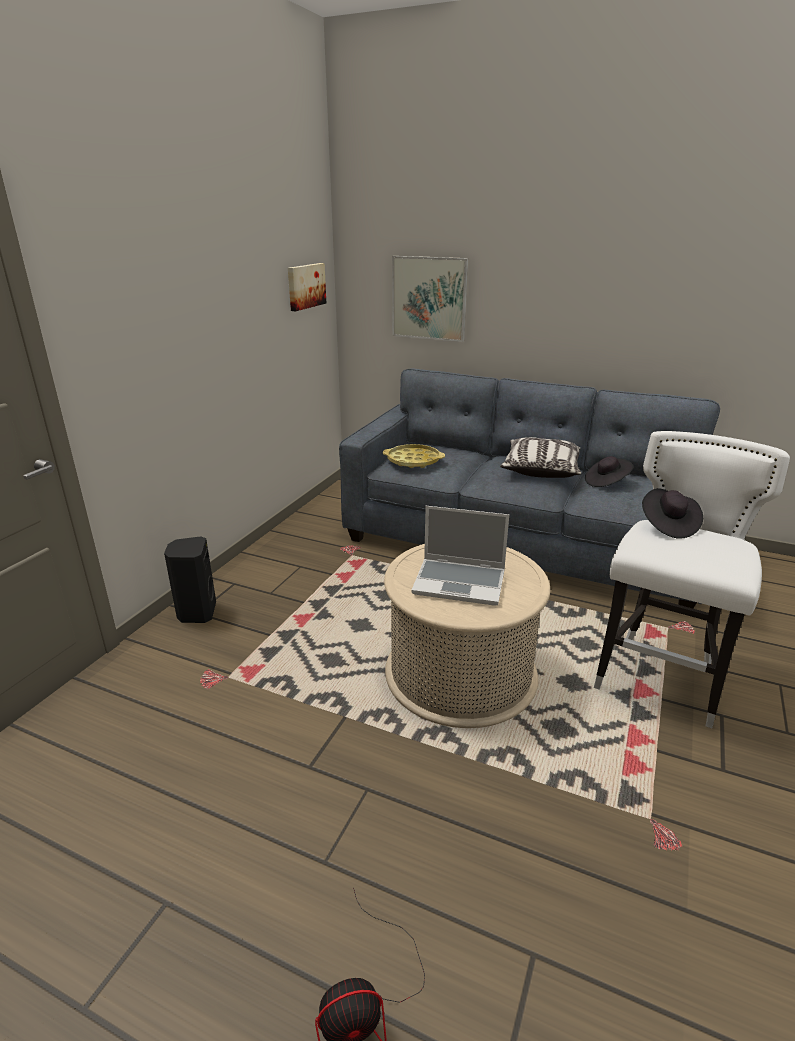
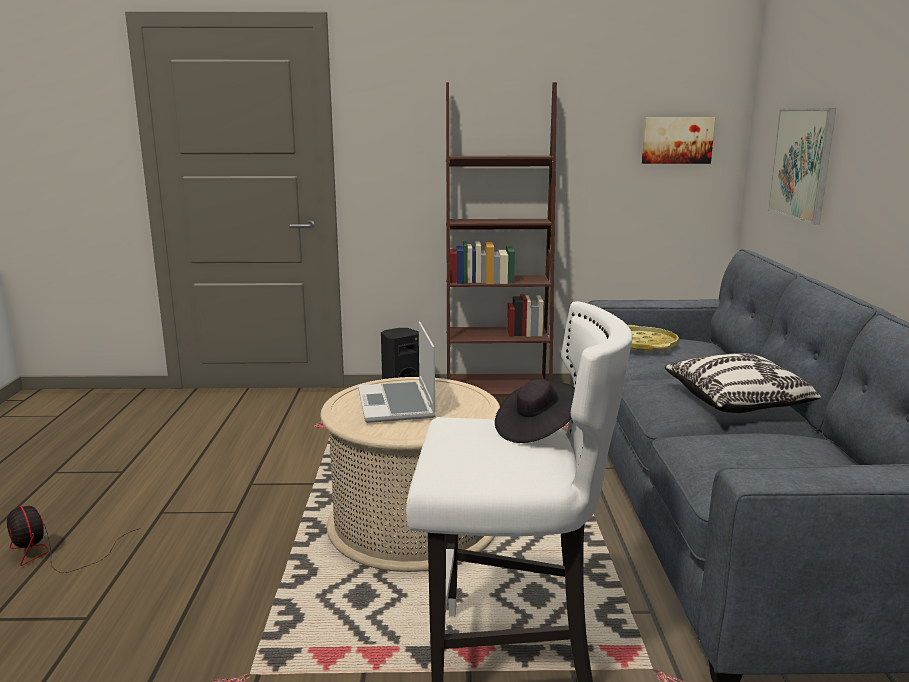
camera: 65 degrees right, 10 degrees down
(263, 563) = (497, 398): none -> brown bookcase
(606, 482) = (770, 443): black hat -> none

